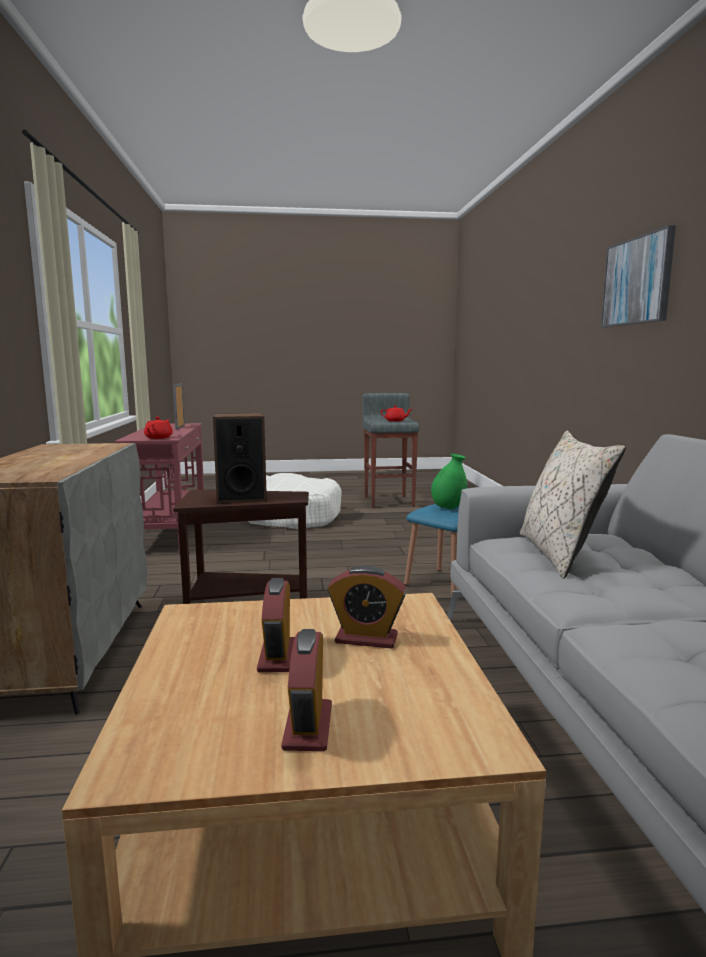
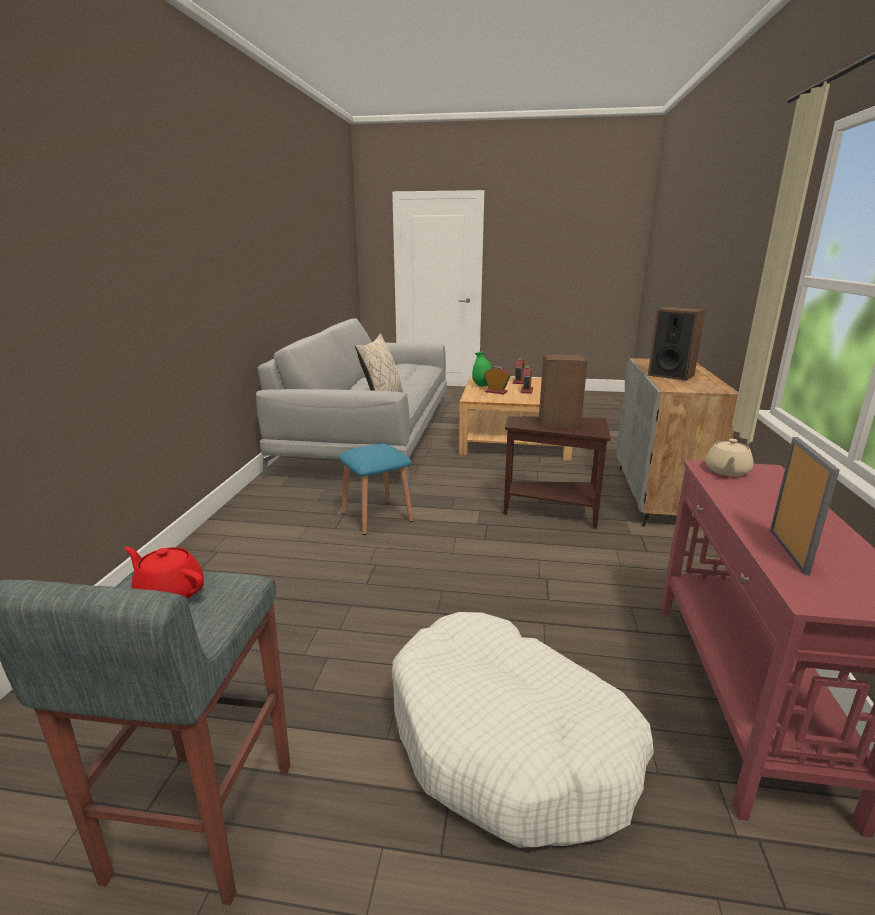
camera: 165 degrees left, 10 degrees up
(69, 456) = (671, 375): none -> speaker
(159, 438) = (726, 471): red teapot -> beige teapot
(448, 508) = (376, 448): green vase -> green vase (482, 386)
(637, 281) = (171, 233): picture -> none

